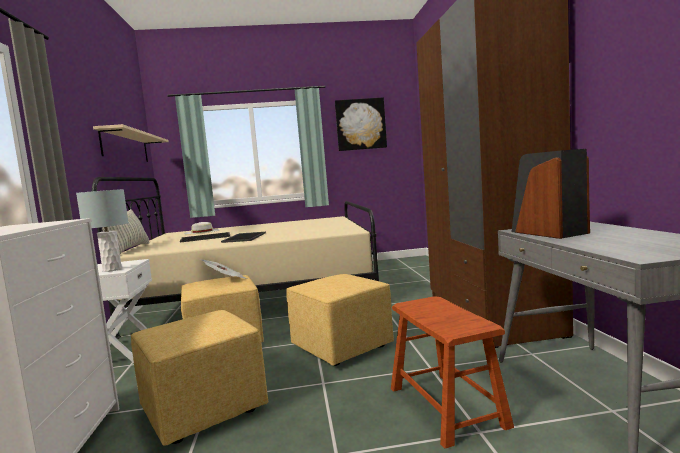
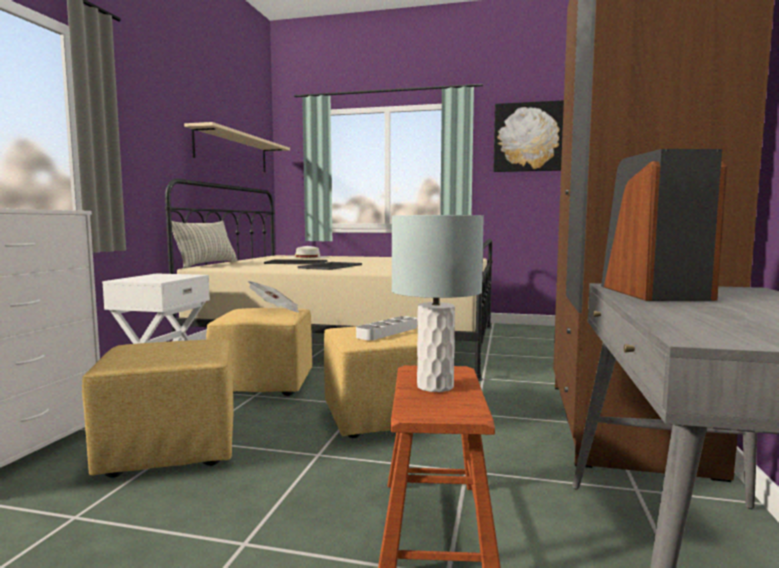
camera: 20 degrees right, 0 degrees up
(112, 269) = (156, 279): grey table lamp -> grey table lamp (434, 386)
(342, 282) = (387, 332): none -> white tray

